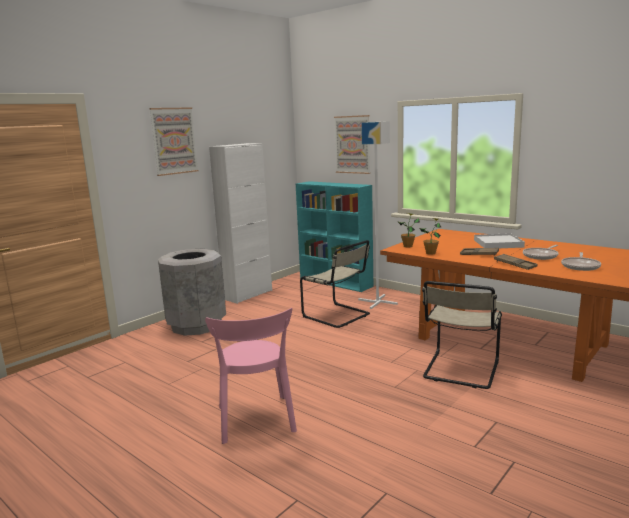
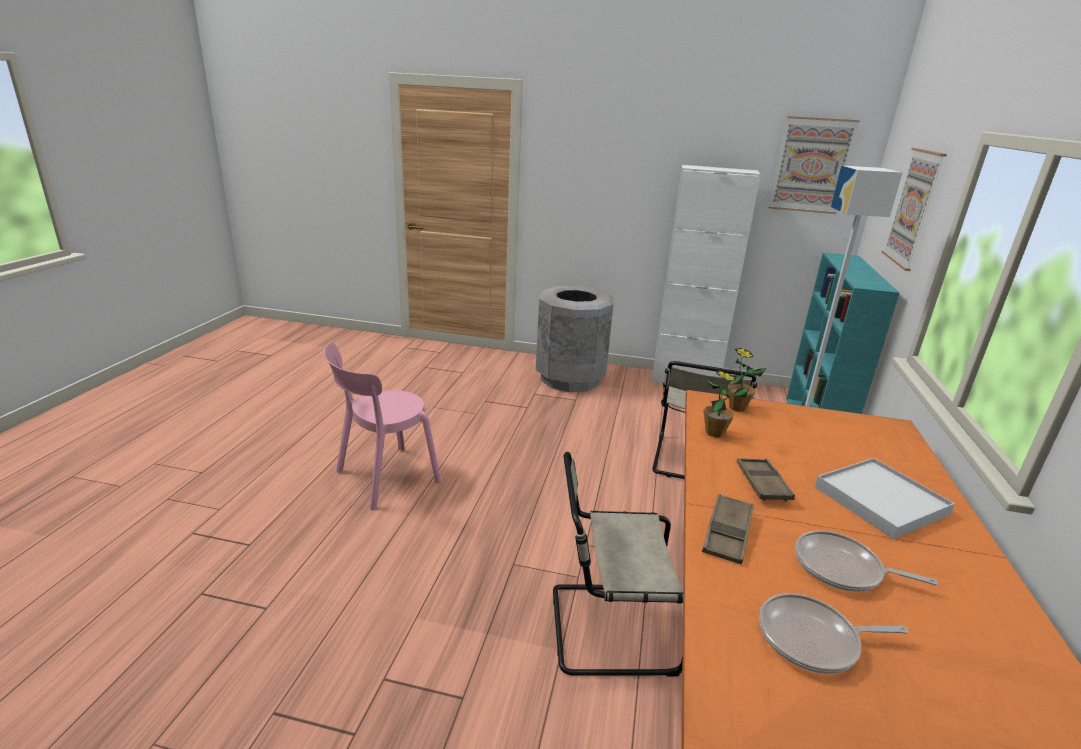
camera: 60 degrees right, 10 degrees up
(174, 141) = (629, 149): picture -> picture (811, 165)

